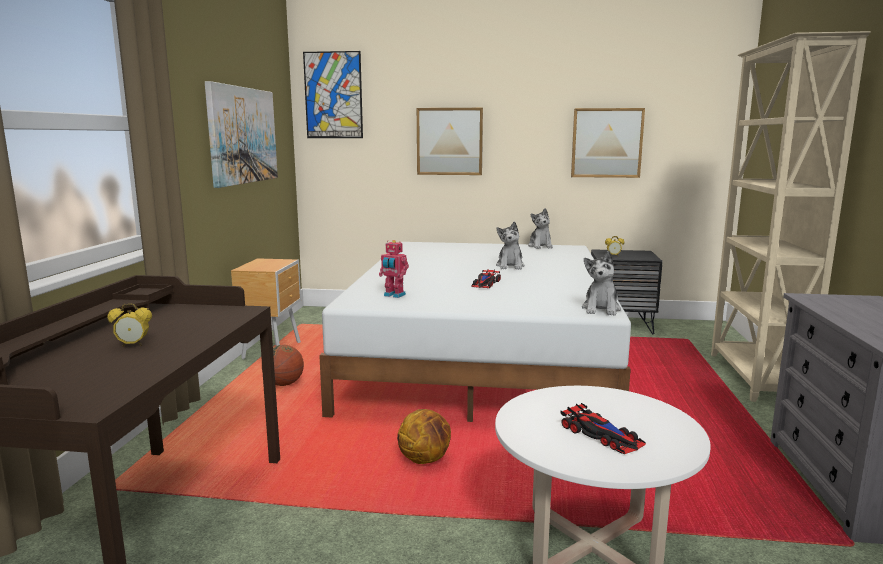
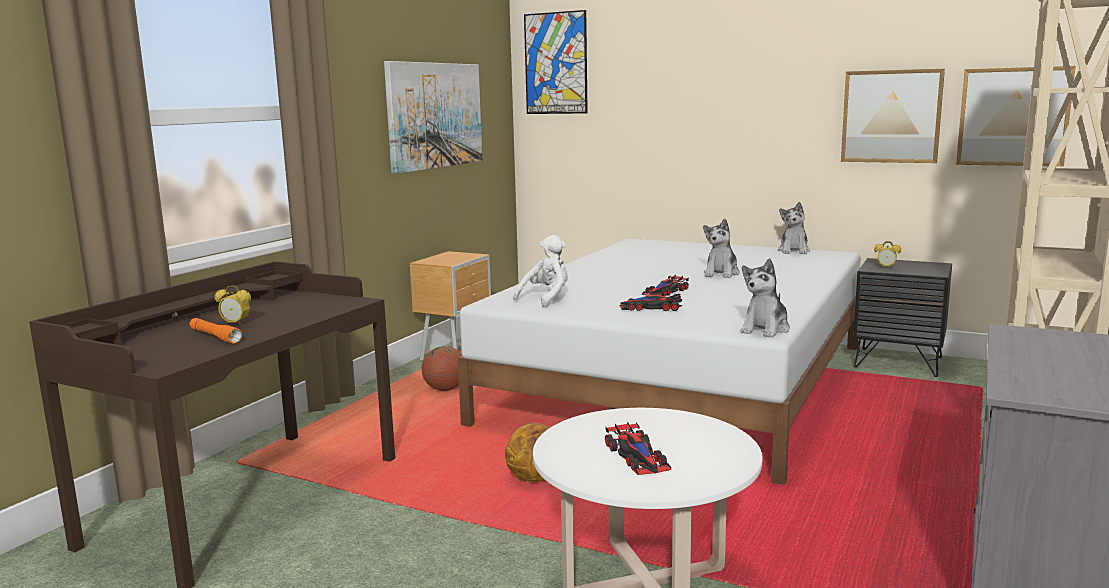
camera: 20 degrees right, 0 degrees up
(122, 362) = (215, 336): none -> orange flashlight
(394, 295) = (546, 299): toy robot -> white plush toy
(449, 141) = (687, 116): picture -> picture (1013, 116)
(490, 297) = (650, 308): none -> toy car

